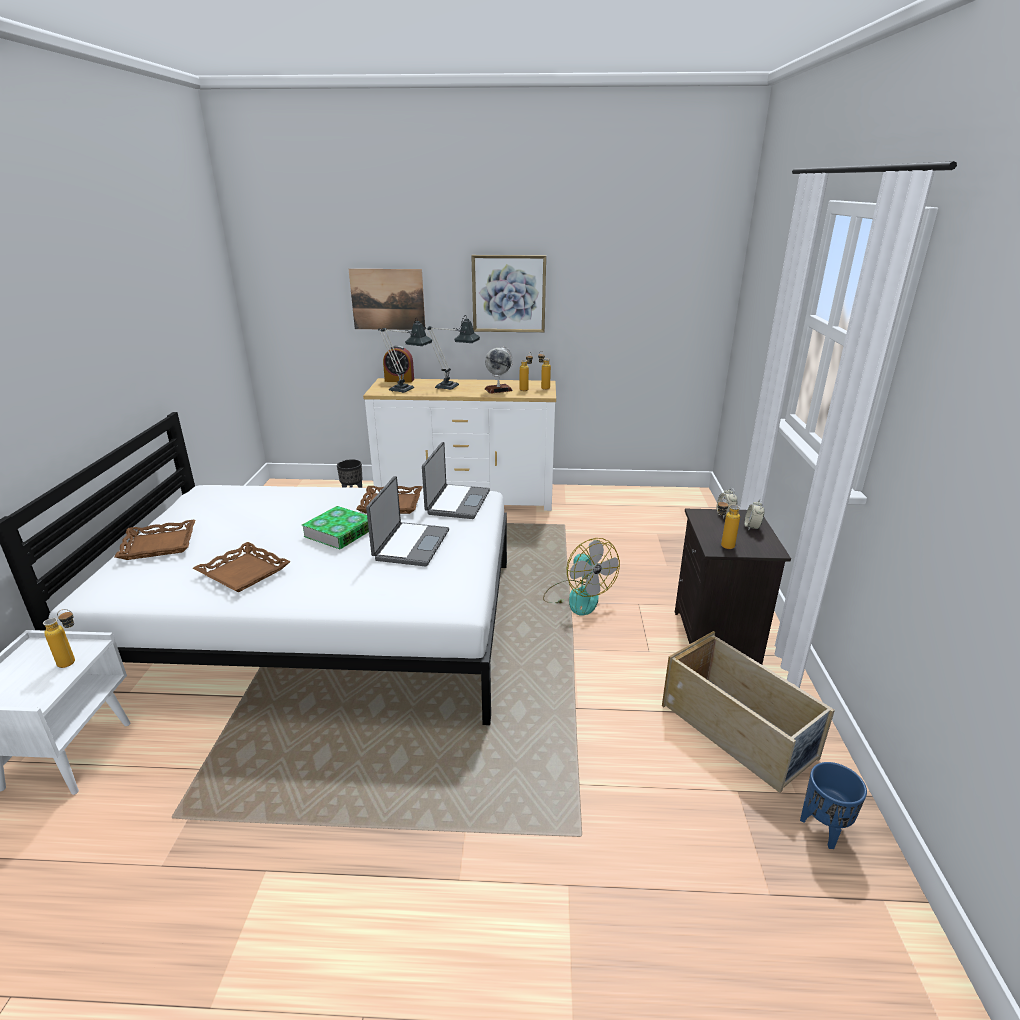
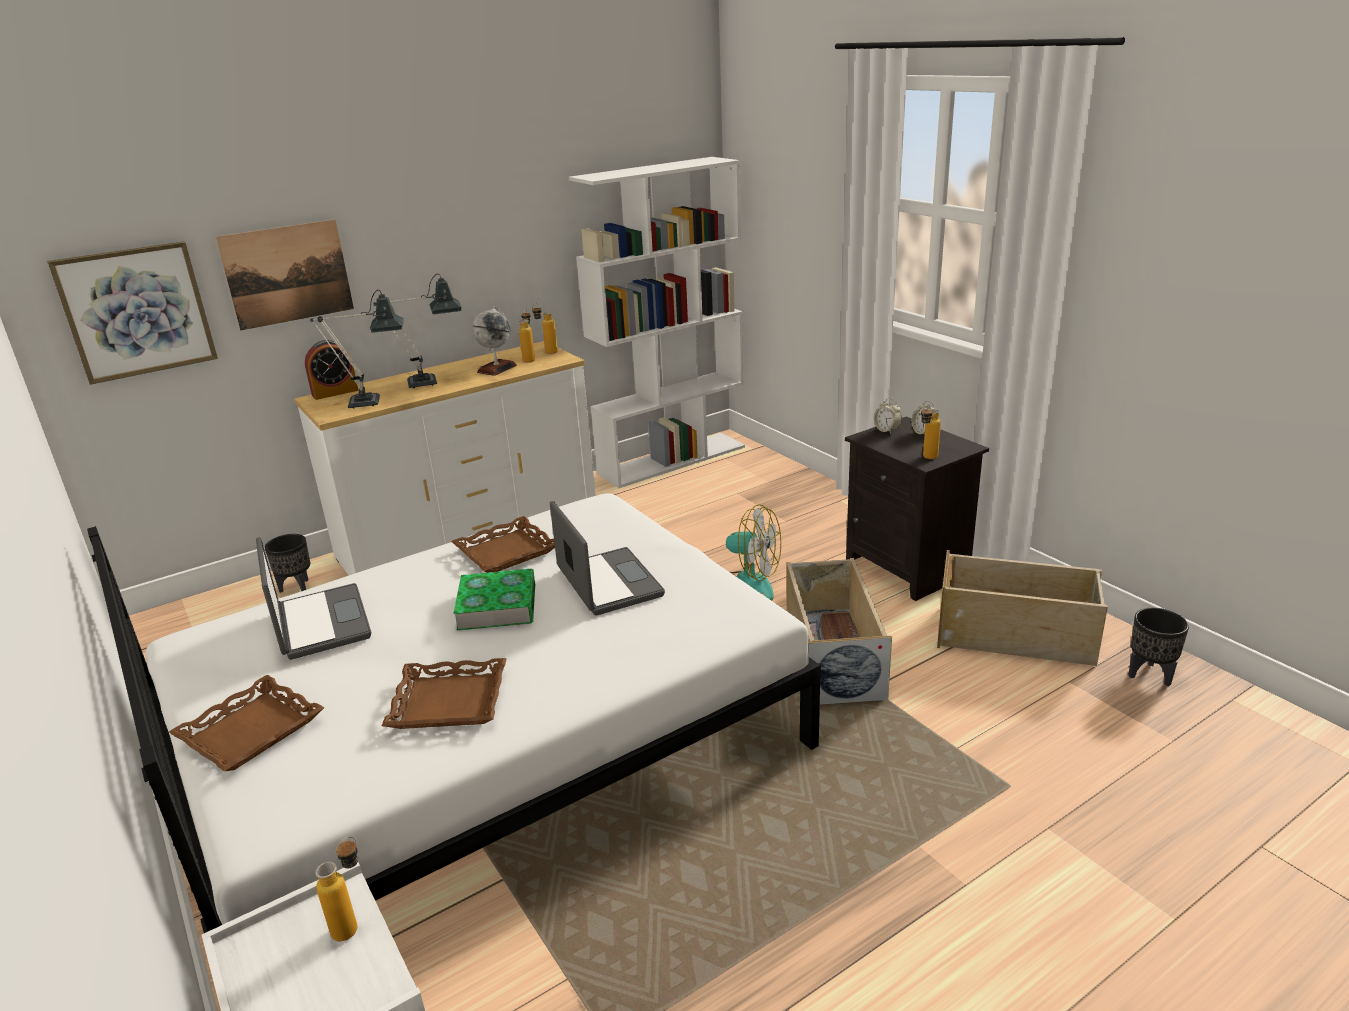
camera: 35 degrees left, 0 degrees up
(457, 502) = (585, 520): laptop -> laptop (319, 623)
(509, 294) = (464, 235): picture -> picture (136, 311)
(578, 671) = (831, 655): none -> beige storage box
(641, 495) = (672, 459): none -> white bookcase
(824, 829) = (1150, 674): blue planter -> black planter

